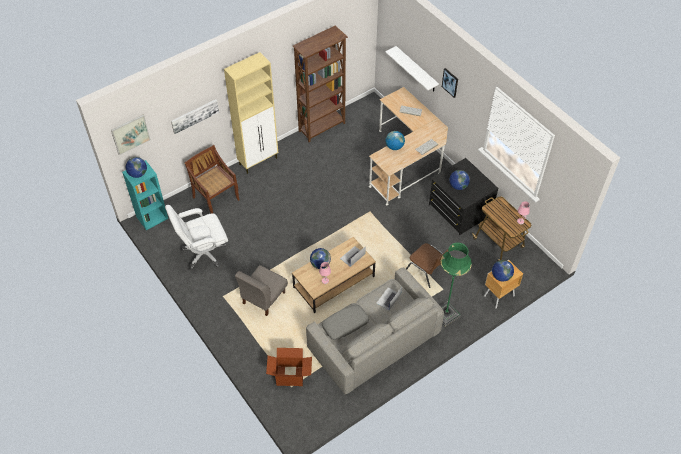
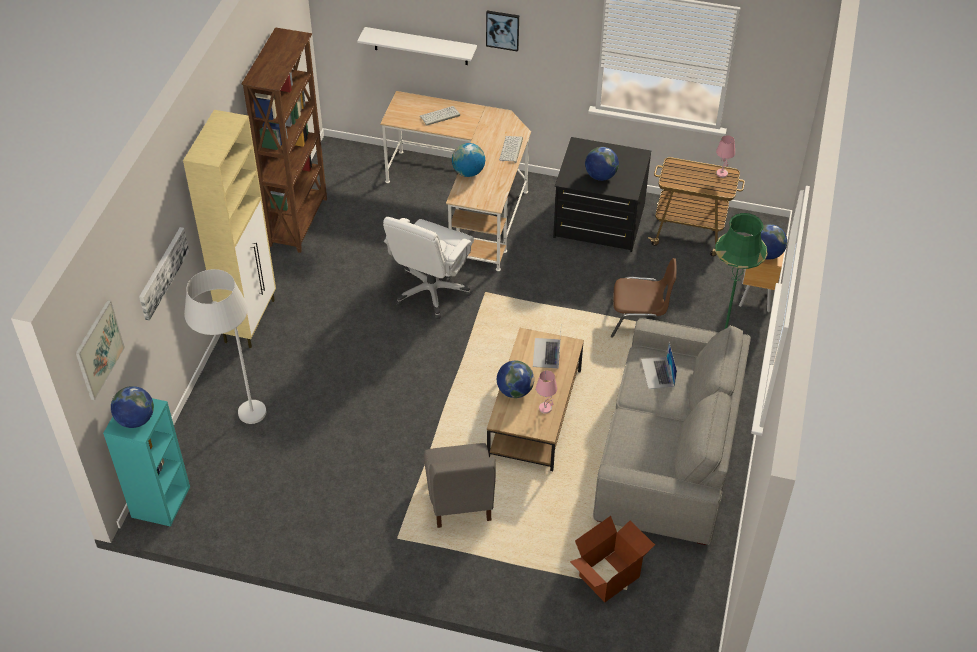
camera: 40 degrees left, 5 degrees down
(204, 253) = (303, 499): white office chair -> white office chair (431, 291)
(215, 198) = (237, 410): brown chair -> white floor lamp
(345, 325) = (639, 443): grey pillow -> none

